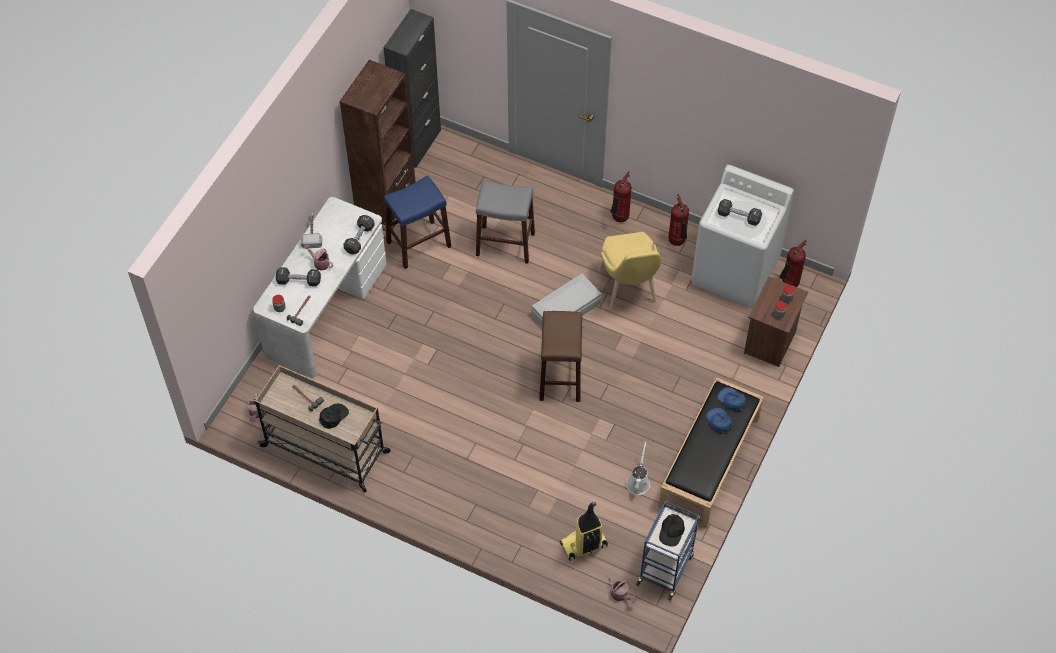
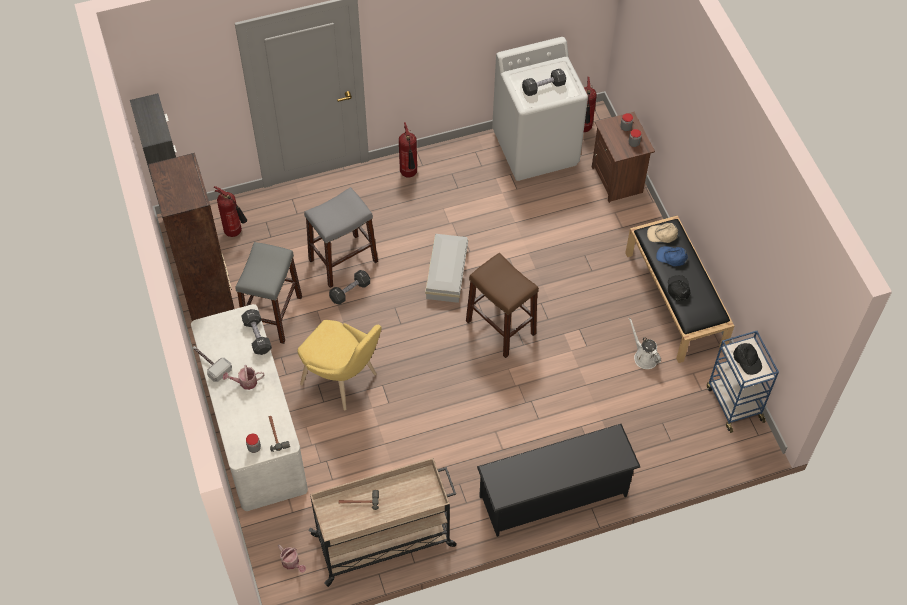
camera: 45 degrees left, 0 degrees up
(299, 281) = (245, 412): black dumbbell -> black dumbbell (350, 291)
(333, 416) = (400, 497): black cap -> black cap (678, 288)
(418, 244) = (273, 315): blue stool -> grey stool
(465, 518) = (554, 496): none -> black shoe rack
(583, 545) = (660, 437): vacuum cleaner -> none
(621, 595) = (727, 450): watering can -> none
(629, 290) = (476, 221): yellow chair -> yellow chair (343, 381)
(677, 242) = (471, 159): fire extinguisher -> fire extinguisher (235, 232)
(732, 400) = (662, 234): blue cap -> beige cap

